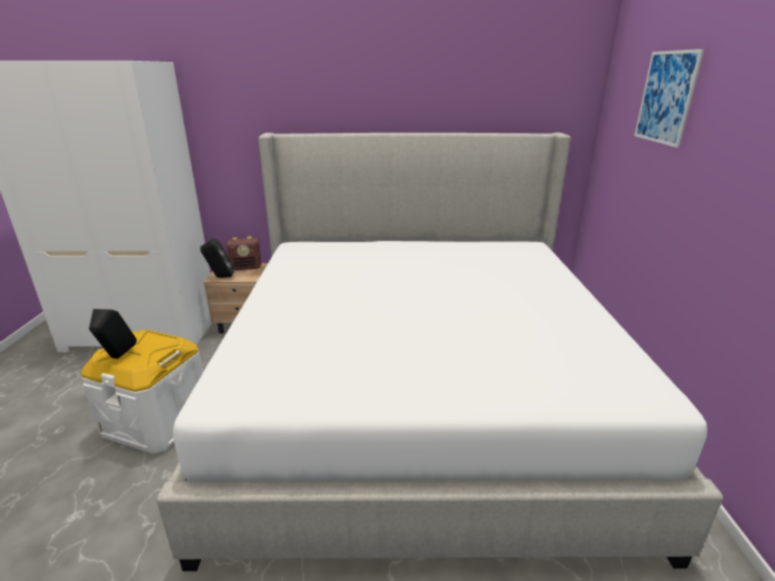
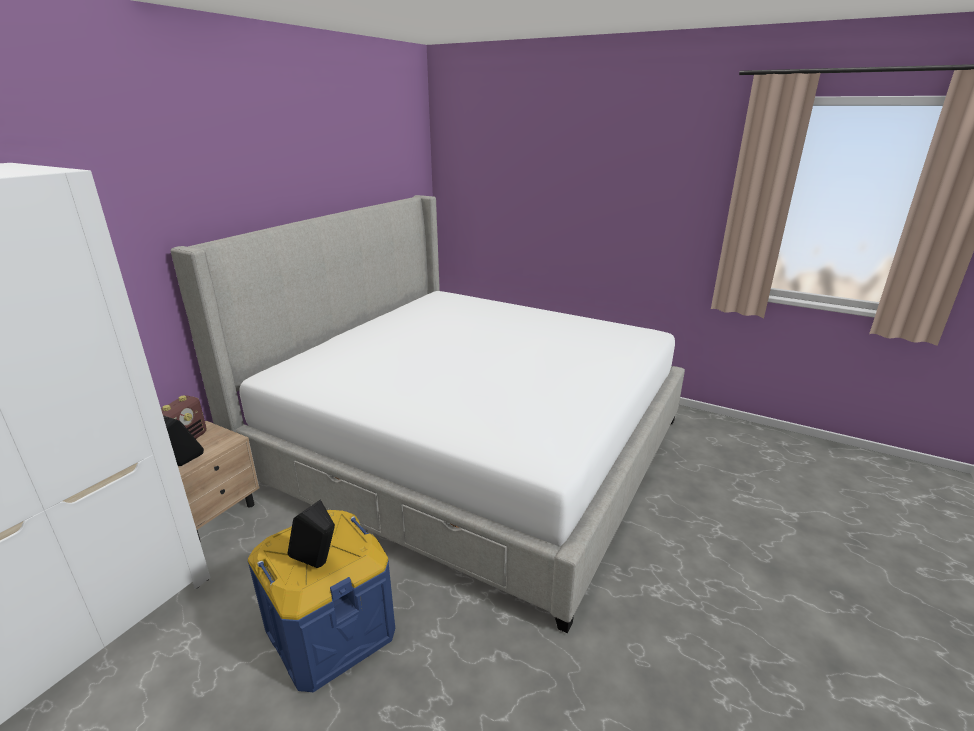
camera: 60 degrees left, 0 degrees up
(158, 420) = (330, 631): white storage box -> blue storage box
(666, 97) = (517, 161): picture -> none

